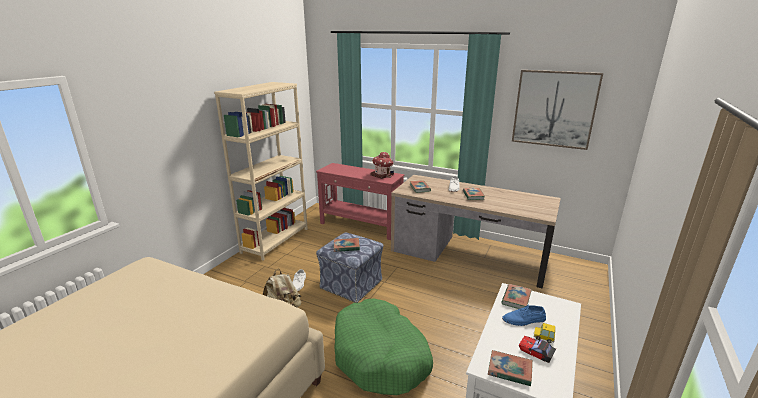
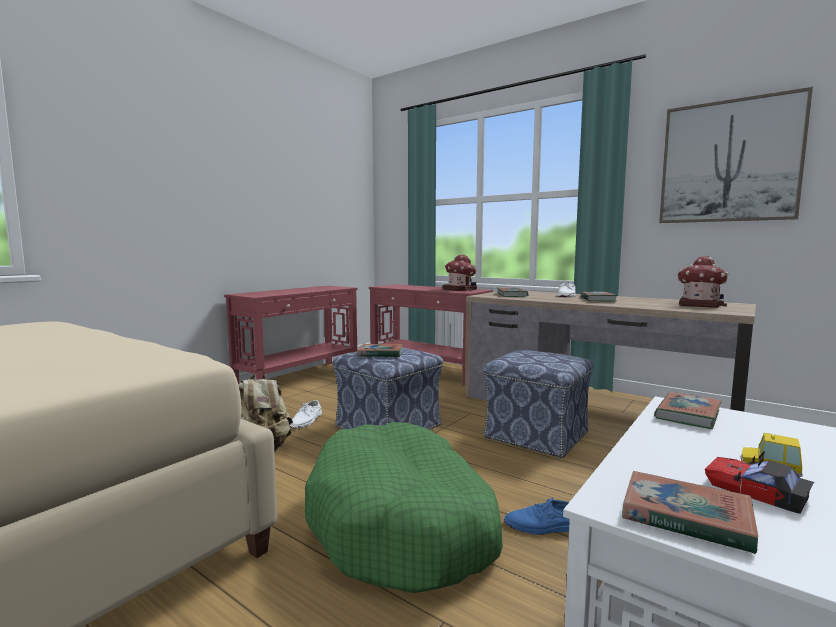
camera: 10 degrees right, 15 degrees down
(275, 240) = (300, 378): beige bookcase -> red console table
(437, 282) = (535, 435): none -> ottoman
(524, 320) = (711, 441): blue shoe -> blue shoe (544, 526)
(530, 202) = (699, 305): none -> toy house

